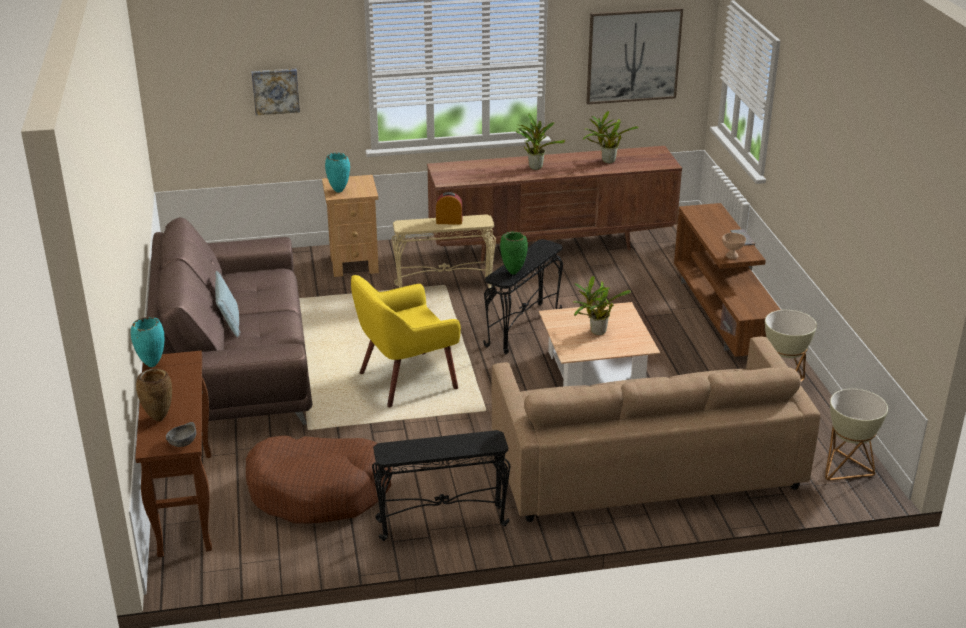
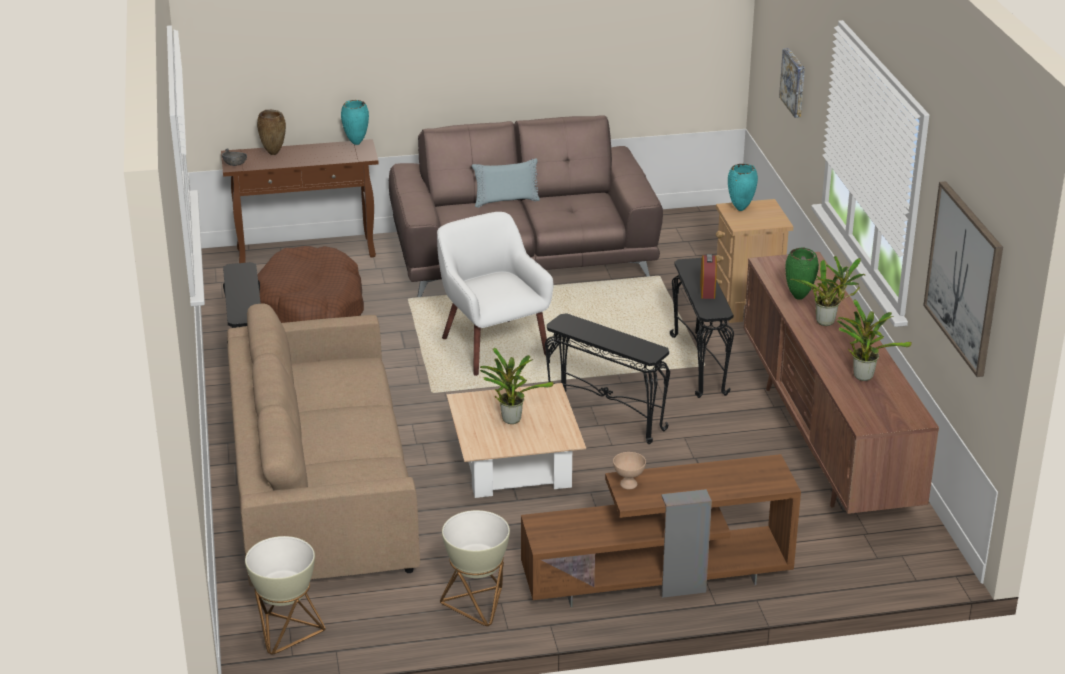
camera: 90 degrees right, 0 degrees up
(406, 380) = (493, 346): yellow armchair -> white armchair
(444, 287) = (699, 365): beige side table -> black side table
(513, 272) = (578, 330): green vase -> green vase (799, 298)

